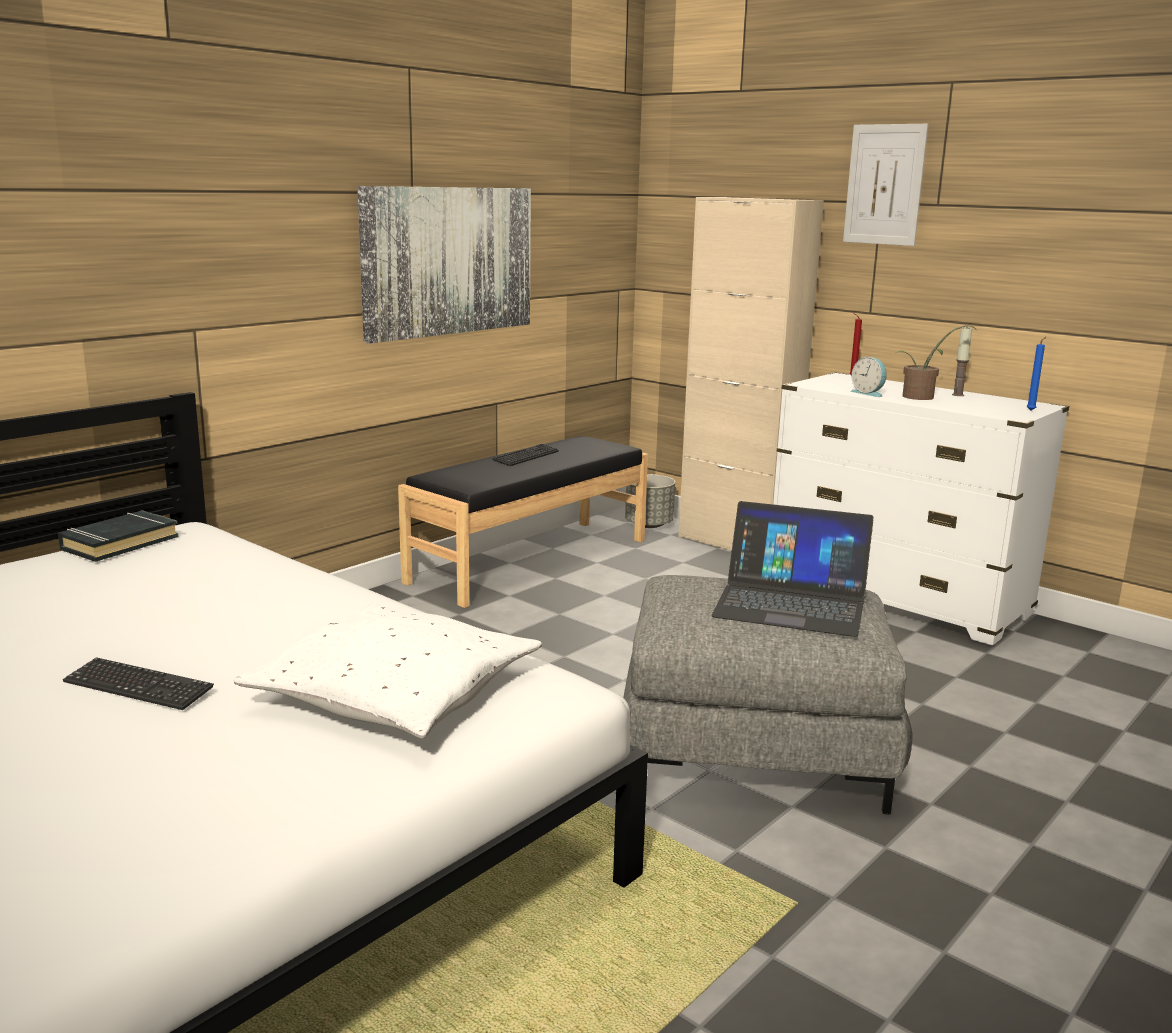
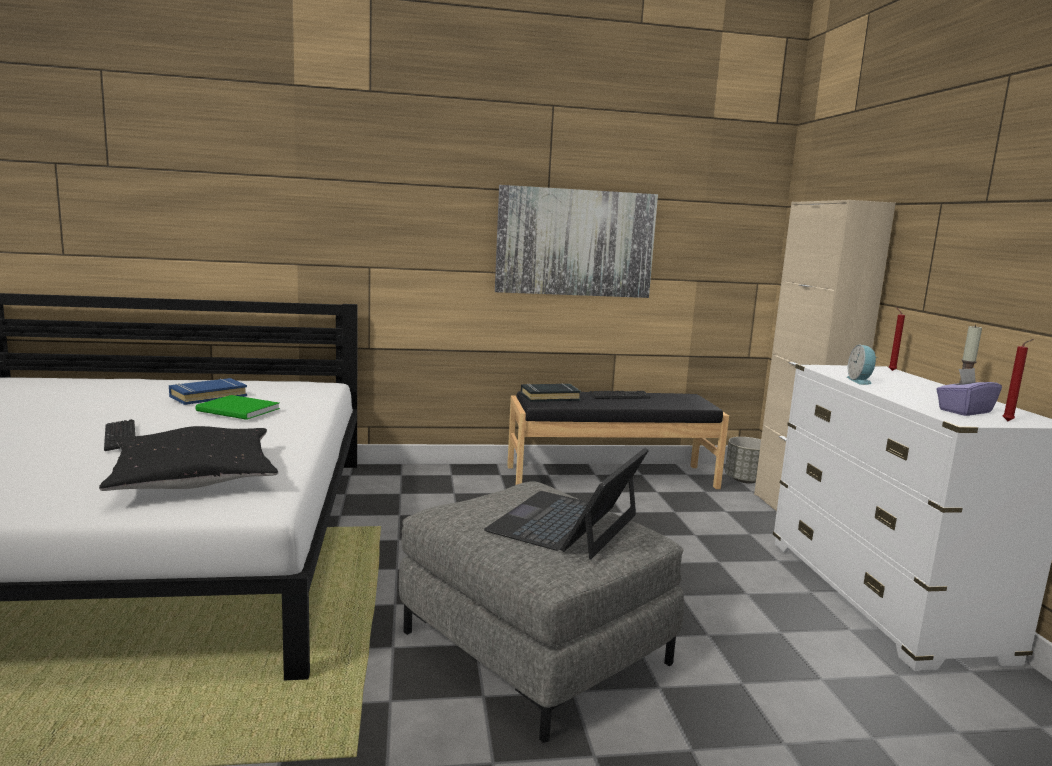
camera: 40 degrees right, 5 degrees down
(83, 593) = (208, 396): none -> blue book
(119, 543) = (281, 382): black book -> black book (549, 397)
(195, 598) = (238, 410): none -> green book
(396, 692) = (194, 477): white pillow -> black pillow
(791, 603) = (566, 523): laptop -> laptop turned 60 degrees clockwise
(884, 185) = (943, 184): picture -> none
(922, 397) = (909, 392): potted plant -> none
(992, 408) = (964, 411): none -> purple tissue box
(1031, 410) = (1009, 421): blue candle -> red candle

